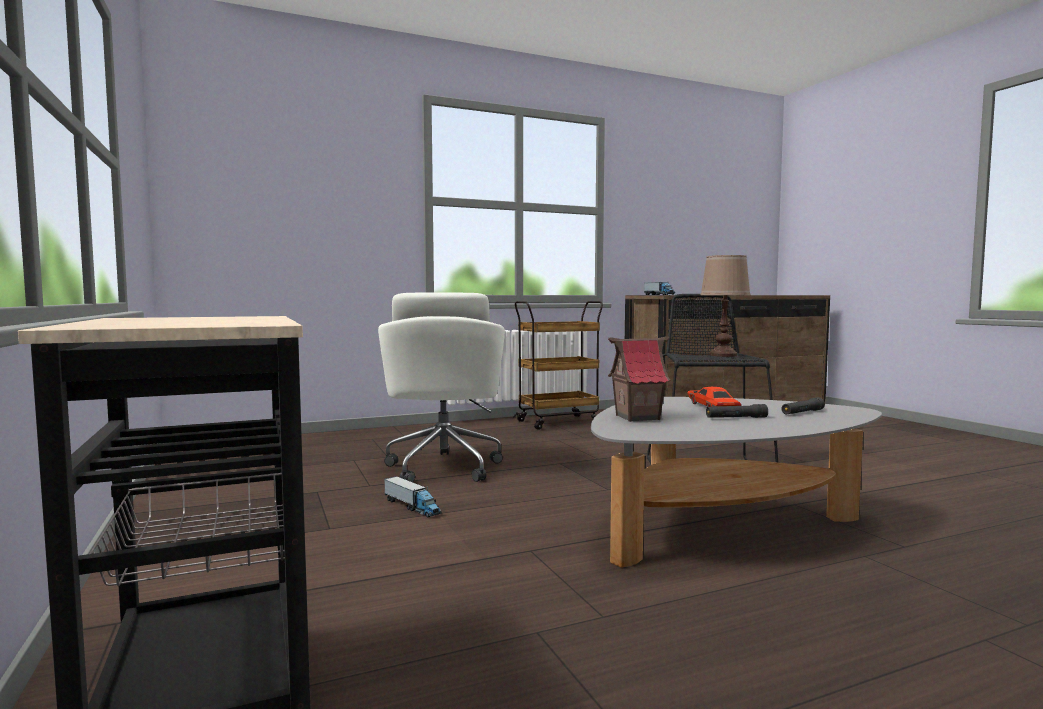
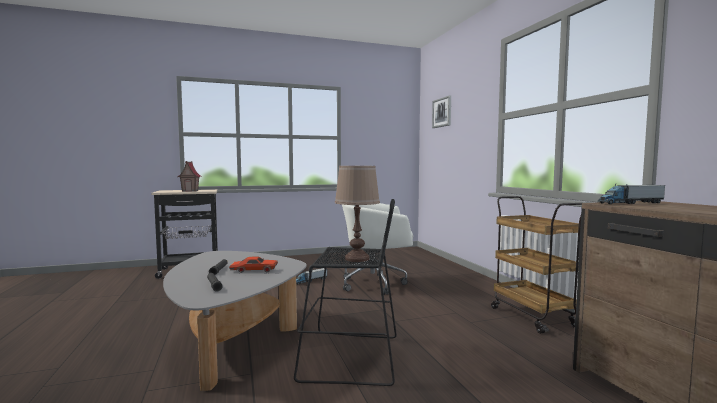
camera: 95 degrees right, 0 degrees up
(260, 160) = (442, 112): none -> picture
(637, 417) = (243, 256): toy house -> toy house (190, 191)

